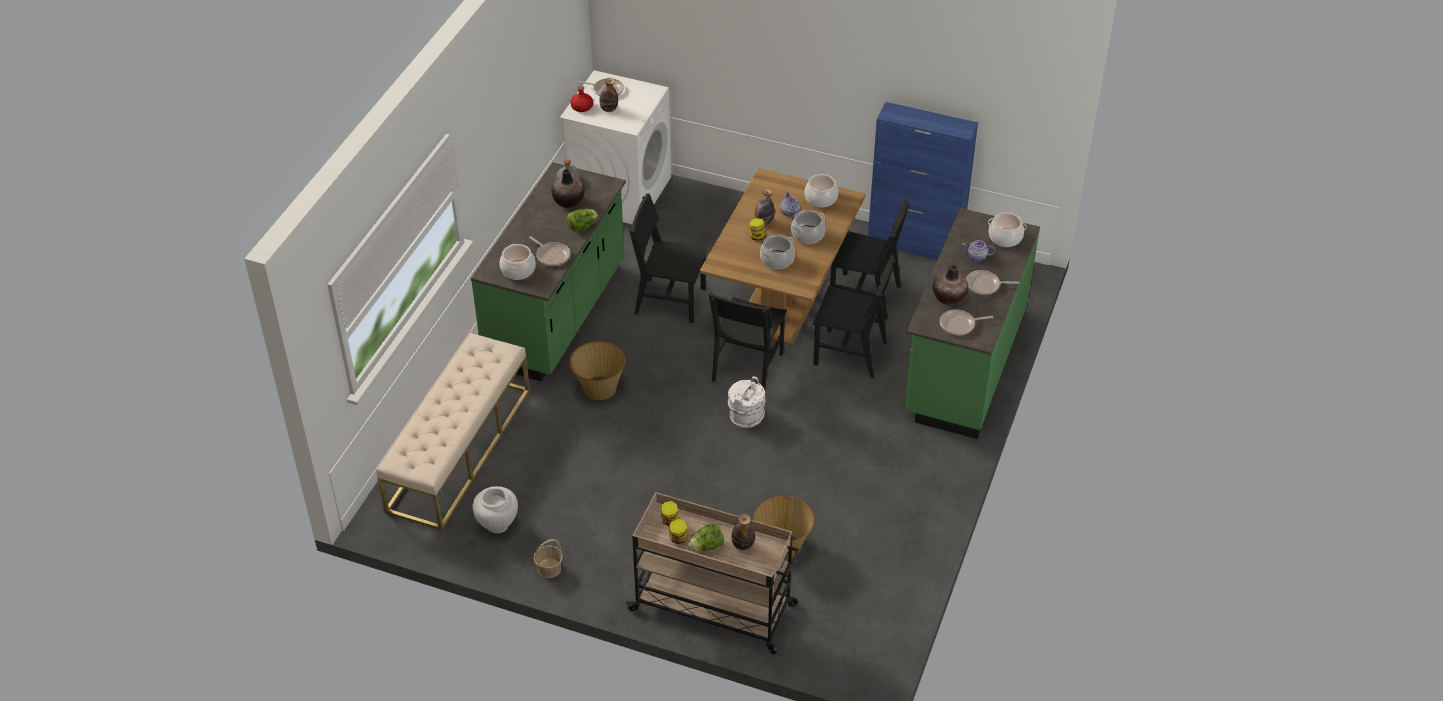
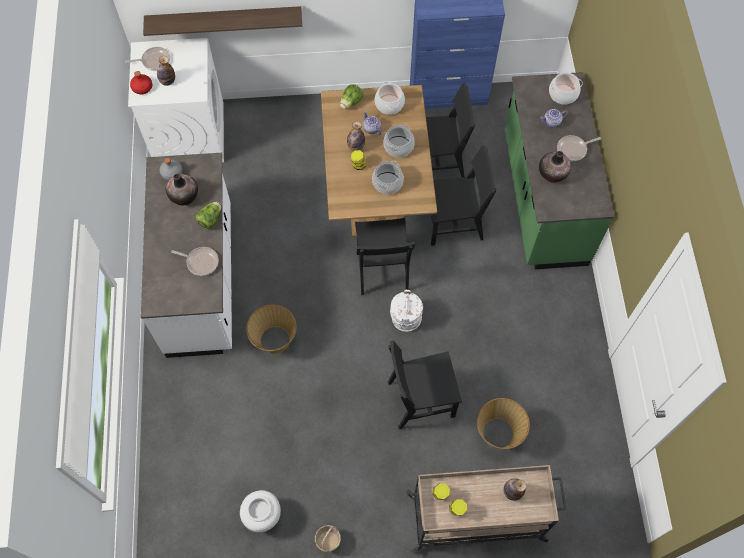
camera: 25 degrees left, 20 degrees up
(459, 449) = (190, 453): beige bench -> none
(518, 270) = (179, 290): cooking pot -> none
(558, 315) = (202, 280): green counter -> white counter
(670, 301) = (286, 228): black chair -> black chair (420, 399)
(690, 72) = (224, 20): none -> shelf
(706, 547) = (484, 507): lettuce -> lettuce (351, 102)
(959, 325) = (575, 198): frying pan -> none

